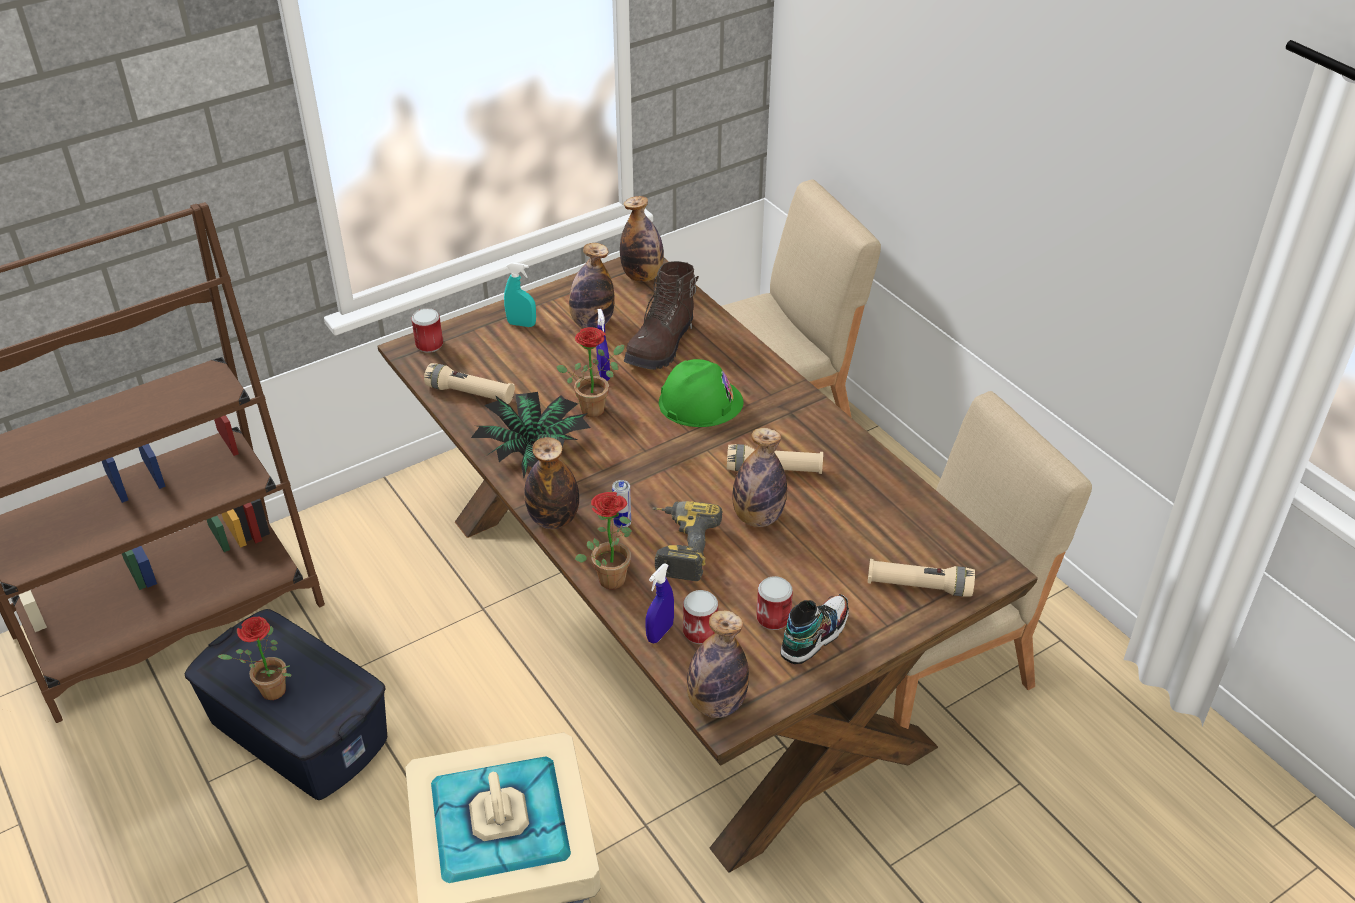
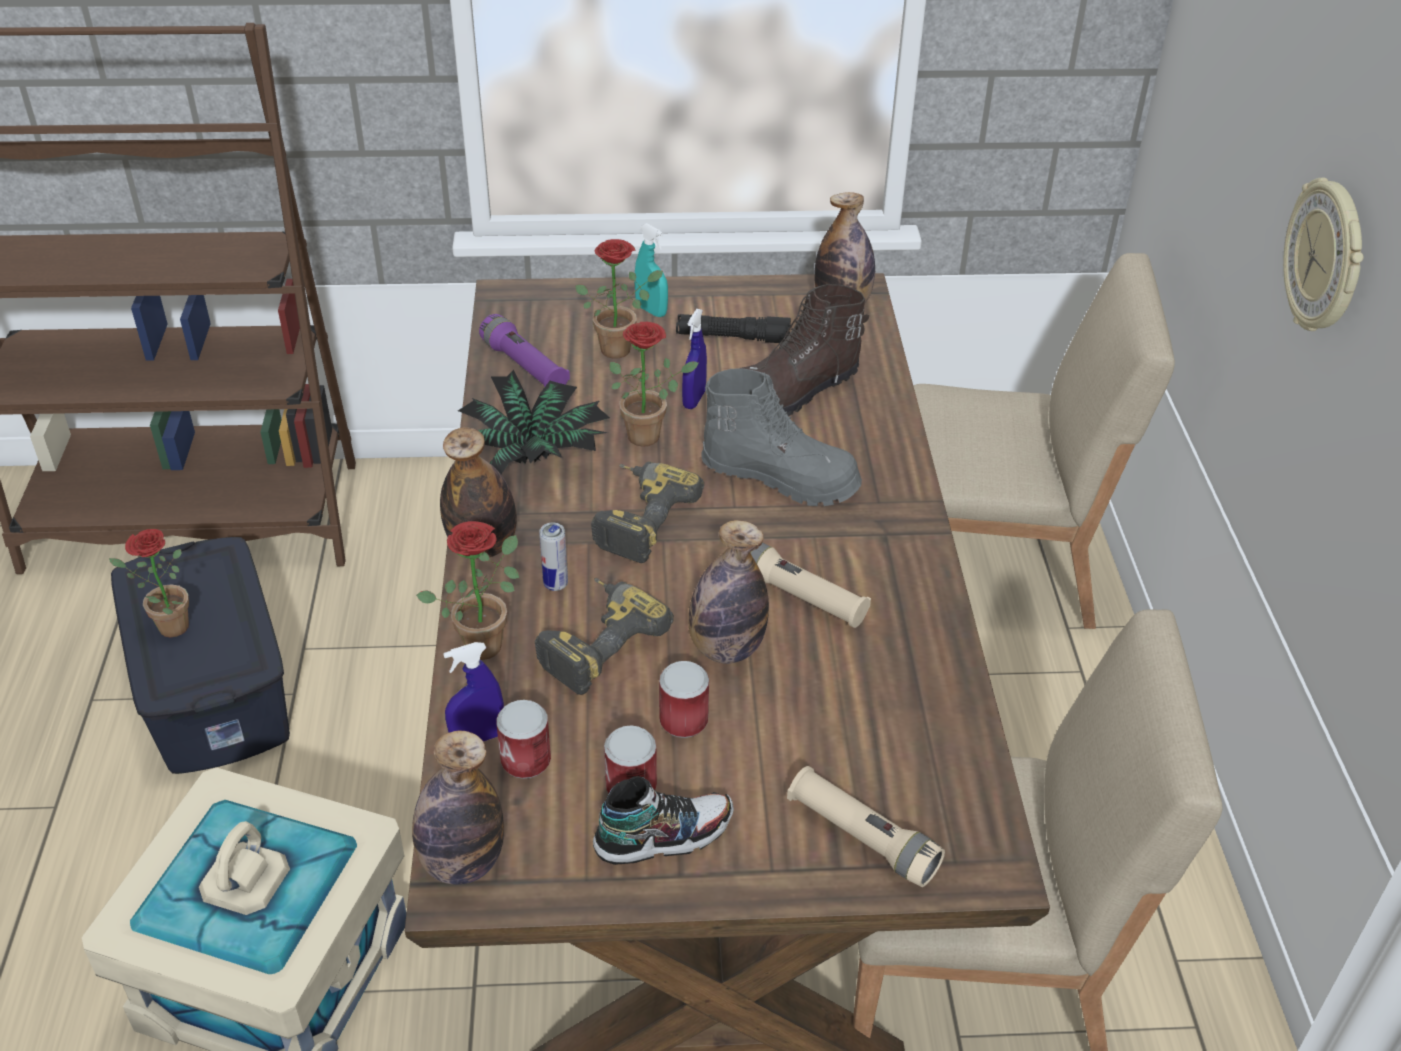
camera: 30 degrees right, 0 degrees up
(429, 344) = (530, 298): can -> can (683, 720)
(470, 393) = (524, 366): beige flashlight -> purple flashlight
(524, 356) = (621, 347): none -> potted plant
(592, 323) = (733, 338): bottle -> black flashlight
(636, 462) = (637, 518): none -> power drill
(700, 402) = (780, 477): green hard hat -> grey boot
(986, 153) = (1326, 258): none -> wall clock

